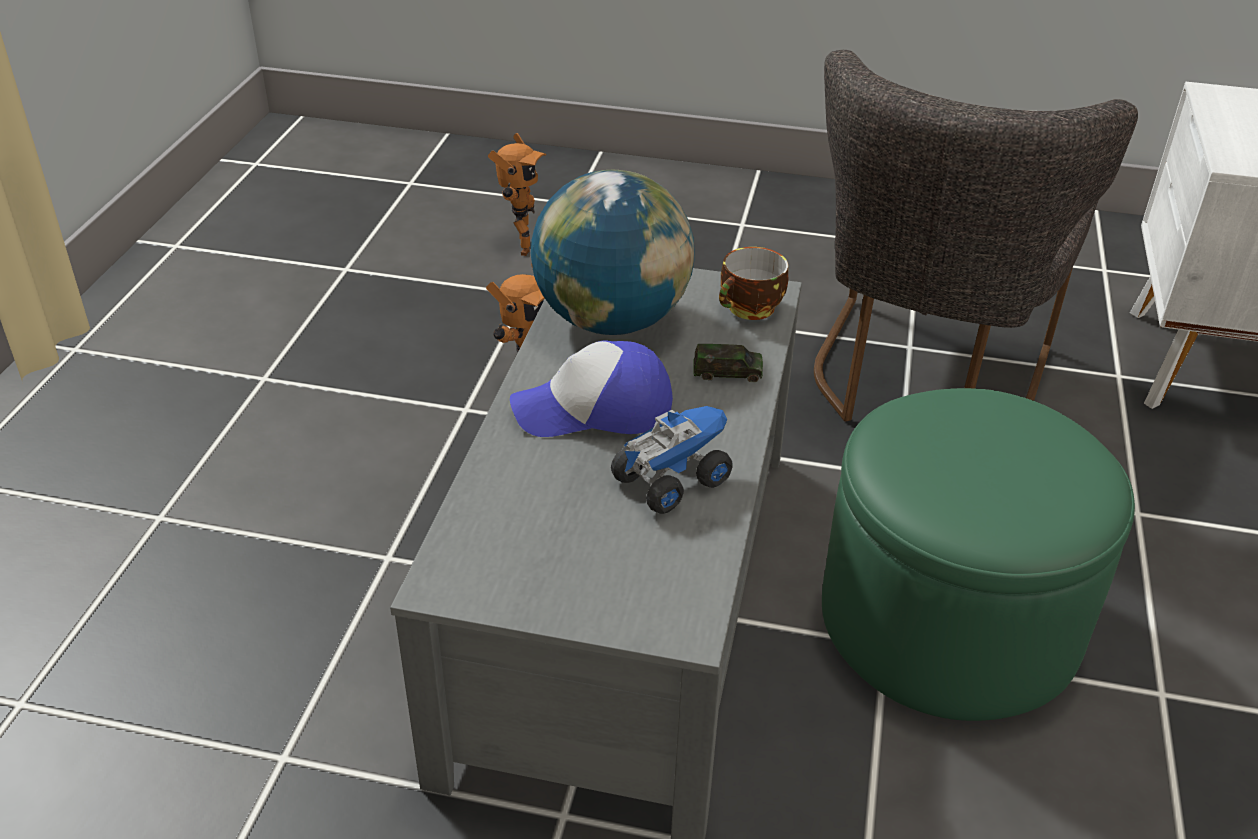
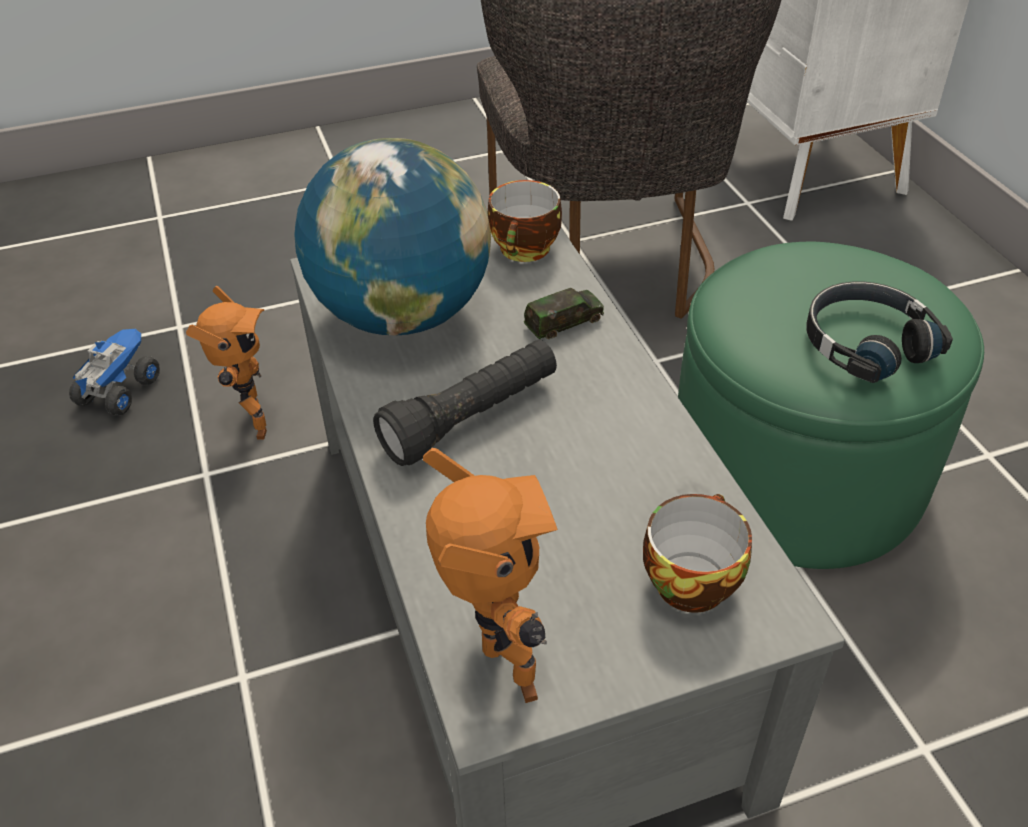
camera: 30 degrees left, 5 degrees up
(519, 247) = (134, 281): toy robot -> toy robot (500, 679)
(594, 409) = (472, 418): cap -> black flashlight
(646, 576) = (690, 578): none -> cup
(671, 479) = (616, 459): toy truck -> toy truck (119, 390)
(985, 494) = (865, 343): none -> black headphones

